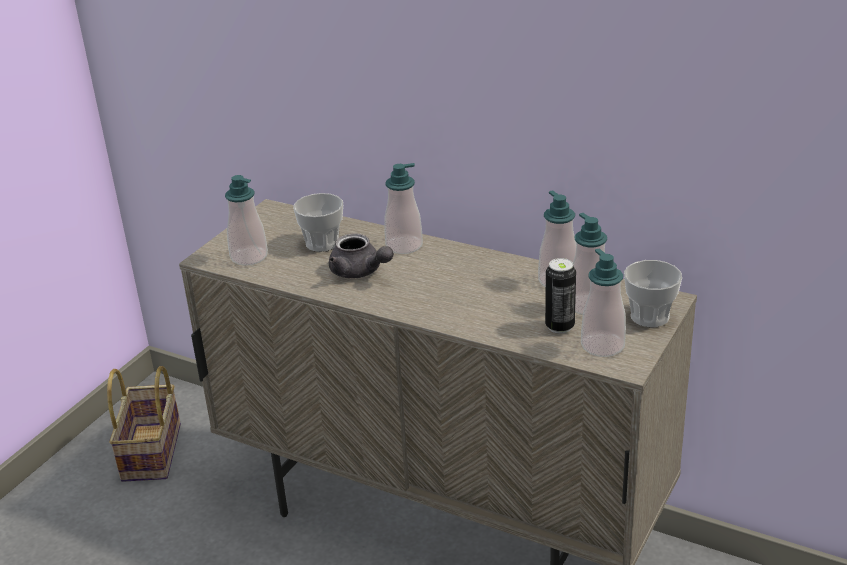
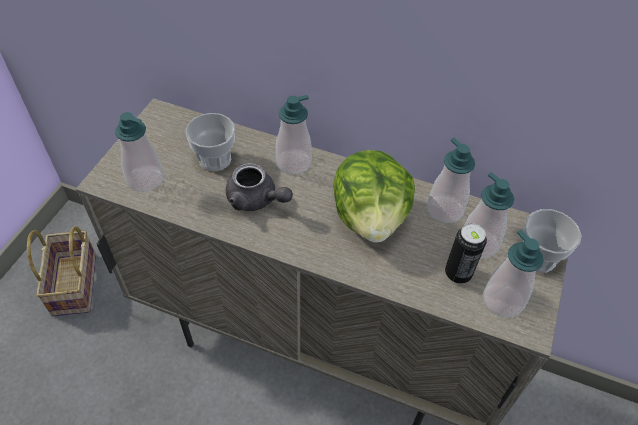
camera: 10 degrees left, 20 degrees up
(476, 286) = (370, 217): none -> lettuce

